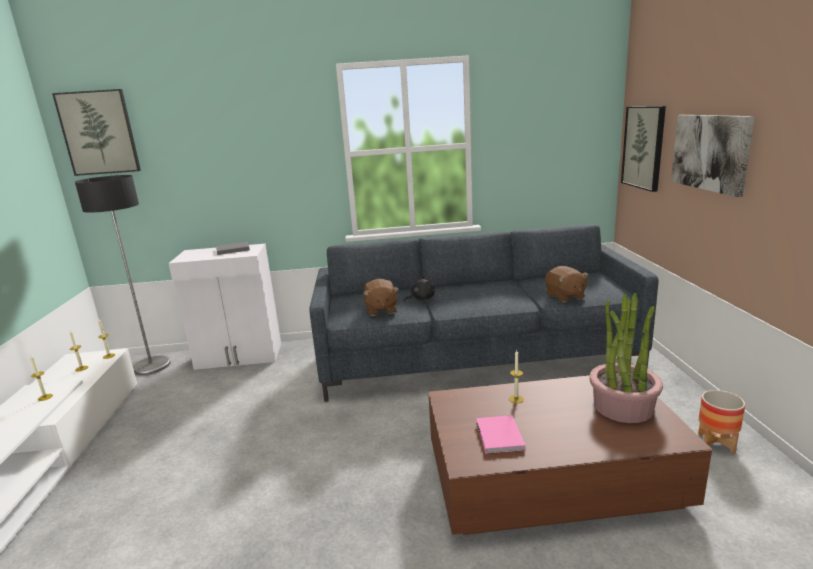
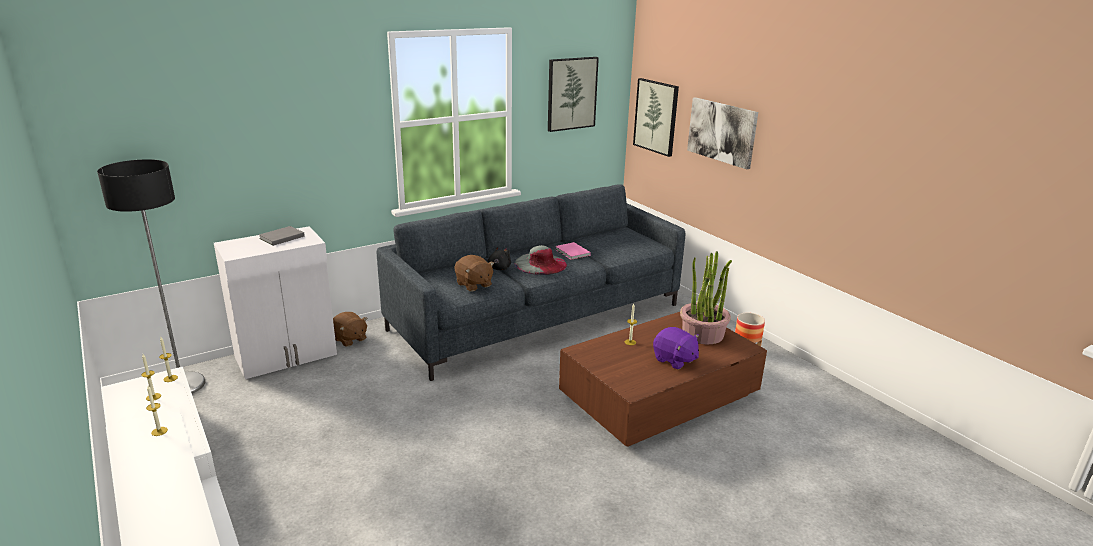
camera: 30 degrees left, 5 degrees up
(99, 133) = (103, 108): picture -> picture (571, 93)
(466, 298) = (540, 264): none -> grey hat
(499, 437) = (640, 370): pink book -> pink book (572, 253)
(556, 434) = (674, 360): none -> purple plush toy
(565, 296) = (618, 253): brown plush toy -> brown plush toy (349, 339)

